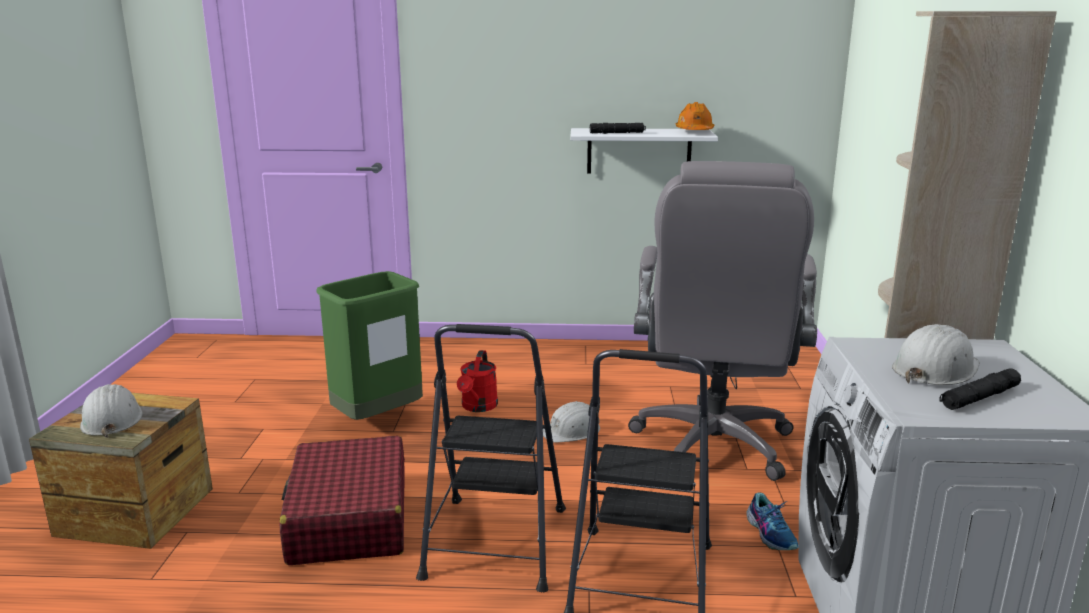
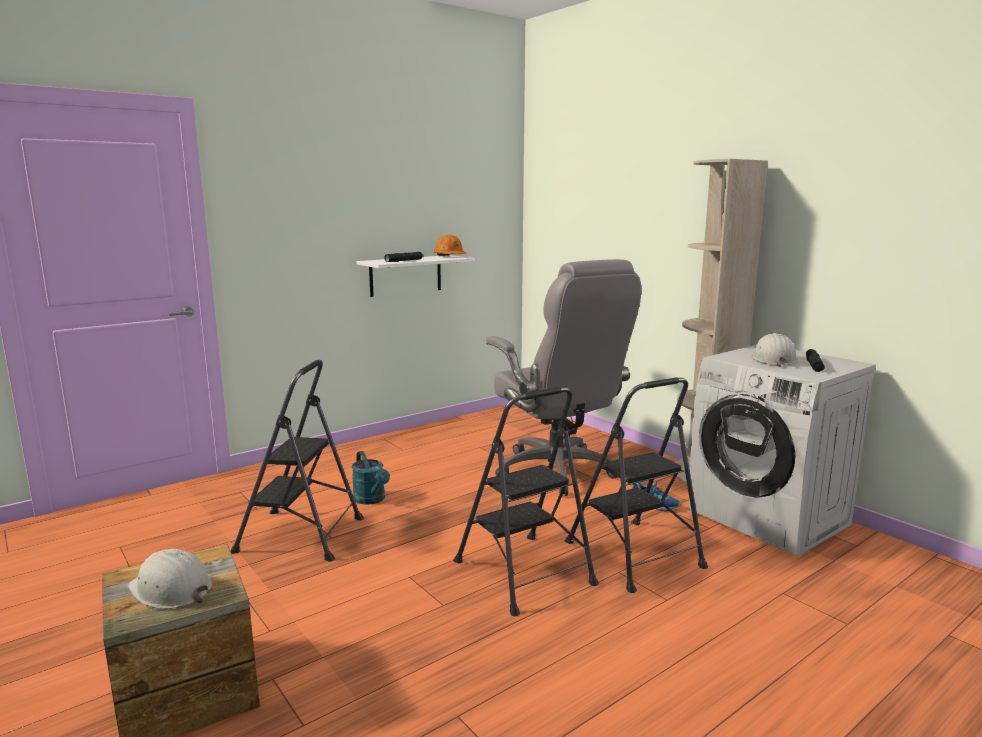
camera: 40 degrees left, 5 degrees down
(349, 519) = (400, 605): red suitcase -> none
(377, 419) = (303, 534): green trash can -> black step ladder
(478, 407) = (372, 500): red watering can -> turquoise watering can
(572, 431) = (462, 492): white hard hat -> none

